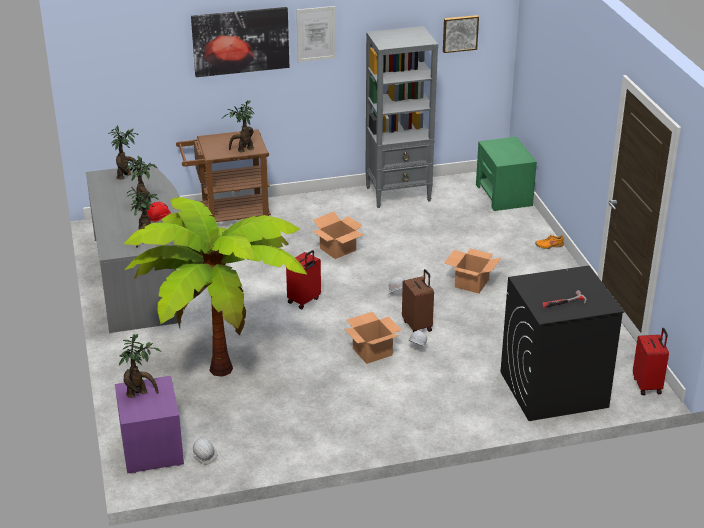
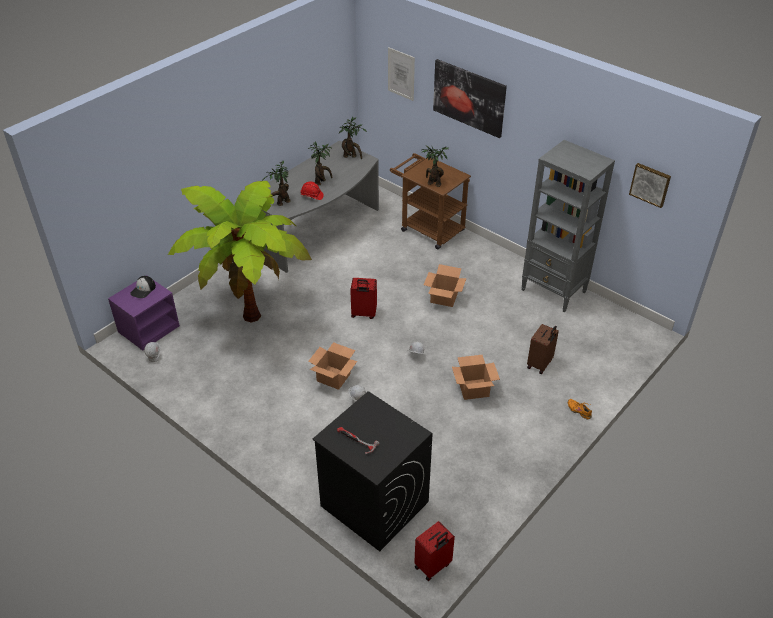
camera: 55 degrees right, 10 degrees up
(140, 393) = (143, 290): potted plant -> cap
(316, 34) = (526, 120): picture -> picture (401, 74)
(418, 325) = (388, 385): brown suitcase -> brown suitcase (540, 364)
(503, 195) = (624, 348): green nightstand -> none

